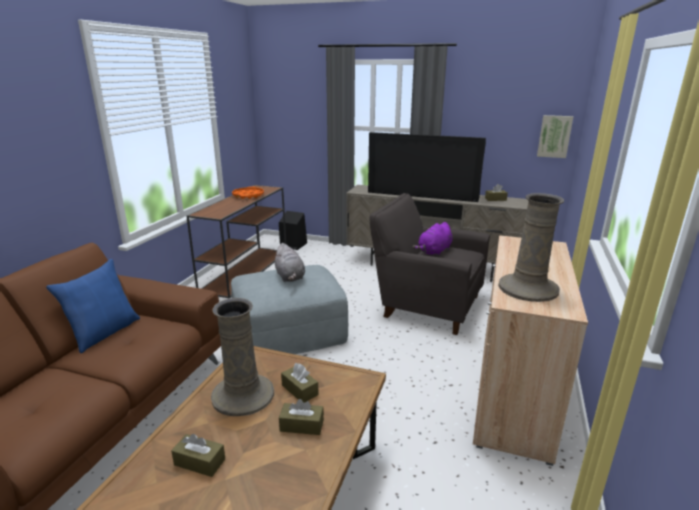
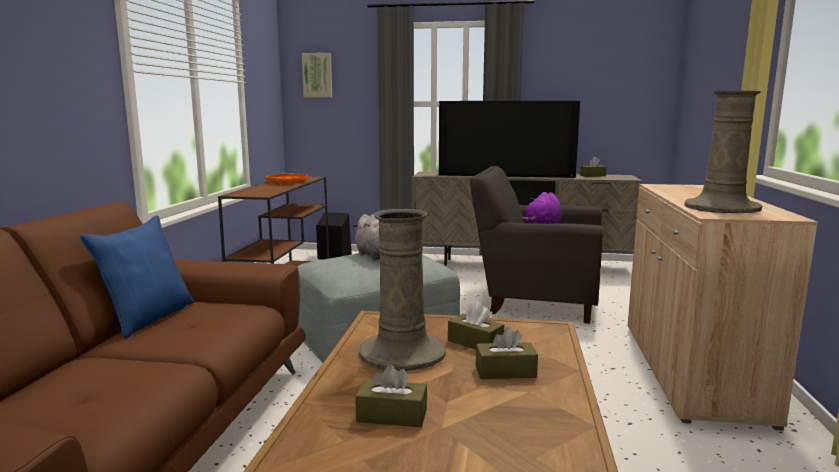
camera: 10 degrees left, 10 degrees down
(554, 136) = (649, 103): picture -> picture (317, 75)

